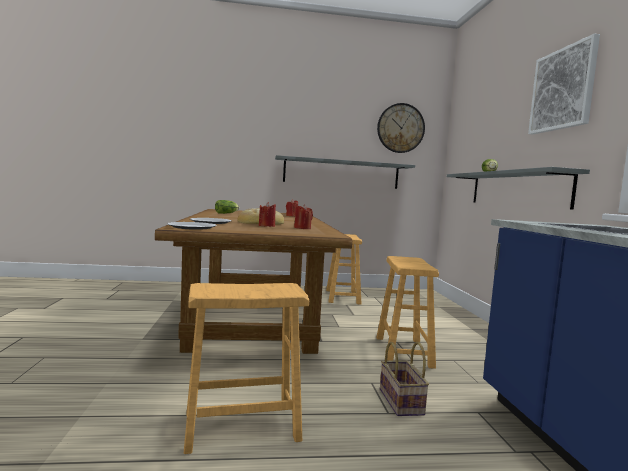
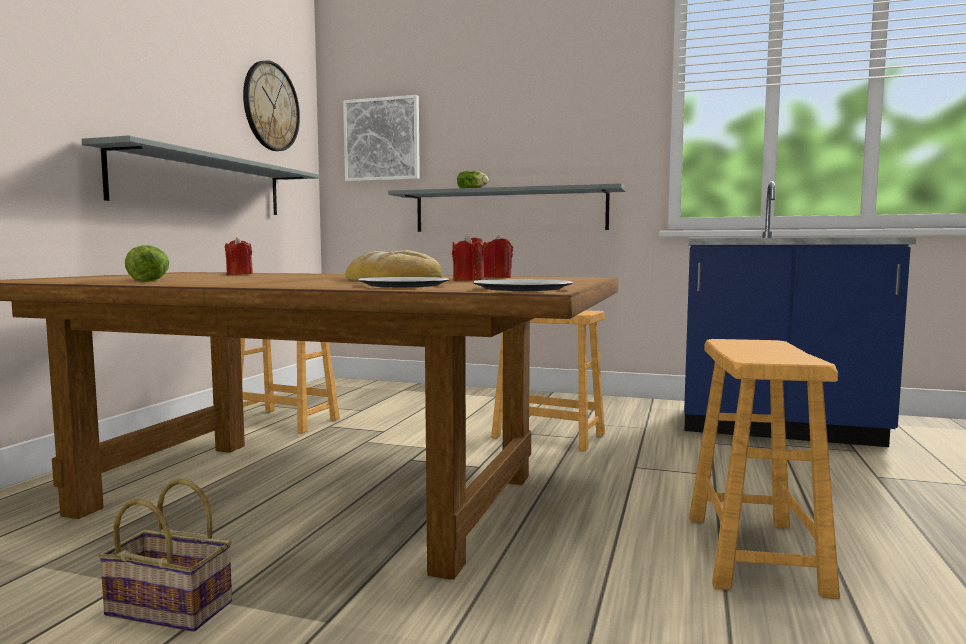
camera: 65 degrees left, 0 degrees up
(402, 402) = (689, 464): basket -> basket (173, 608)
(563, 89) = (572, 96): picture -> picture (382, 139)

